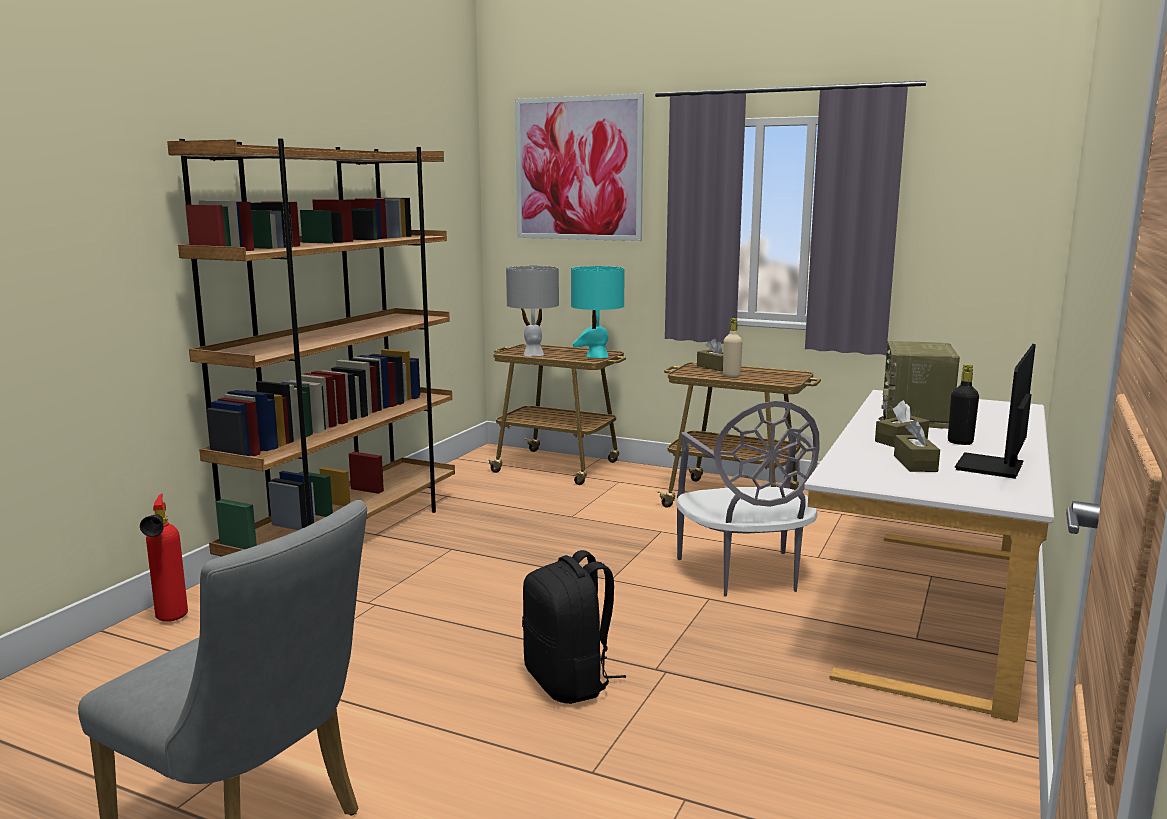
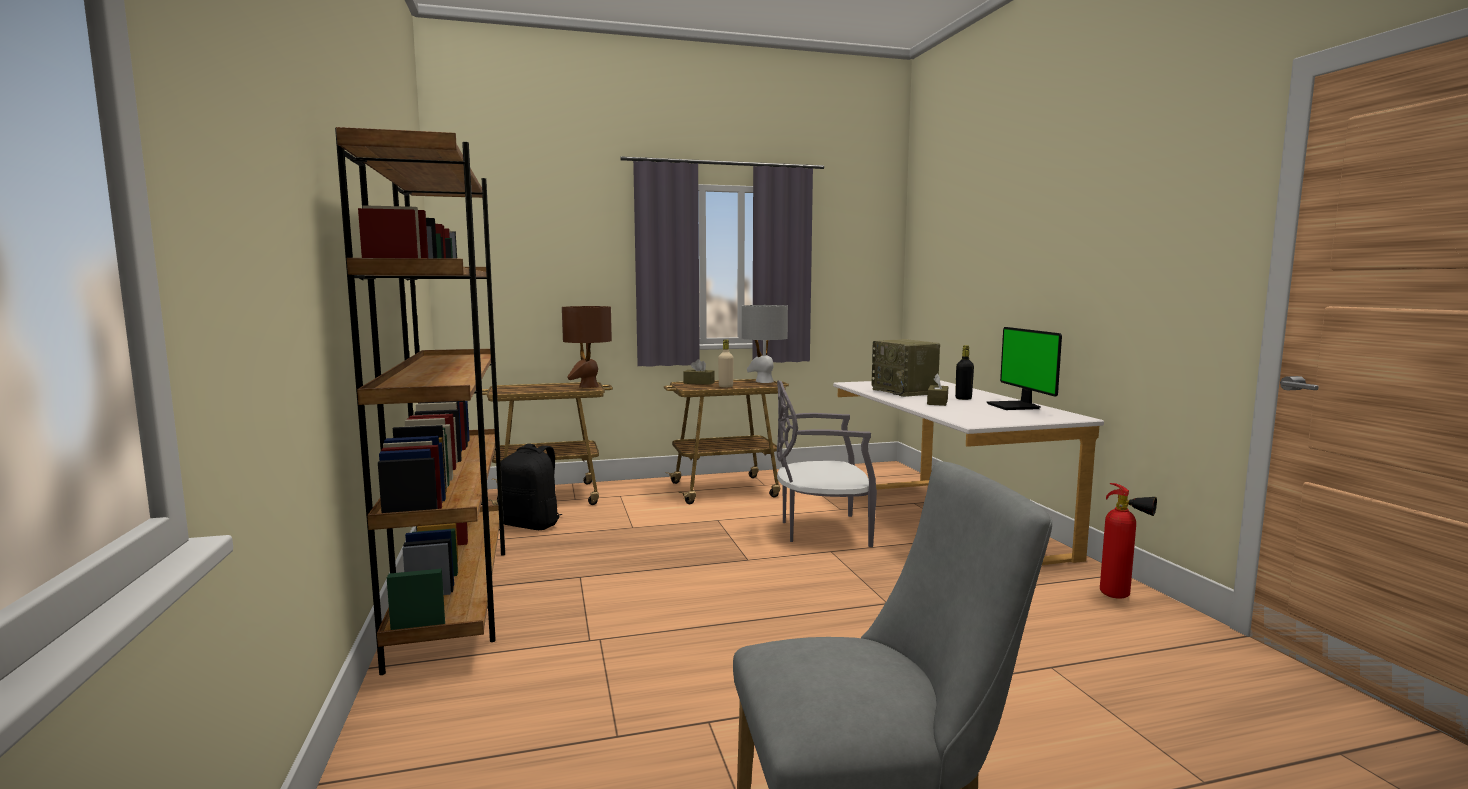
camera: 40 degrees left, 5 degrees down
(170, 621) = (400, 737): fire extinguisher -> fire extinguisher (1121, 597)
(533, 354) = (526, 391): grey table lamp -> grey table lamp (764, 381)
(569, 683) = (857, 632): black backpack -> black backpack (531, 524)
(578, 169) = (539, 220): picture -> none
(597, 356) = (588, 386): turquoise table lamp -> brown table lamp
(745, 574) = (822, 531): grey chair -> grey chair turned 135 degrees clockwise
(915, 464) = (981, 410): brown tissue box -> none

